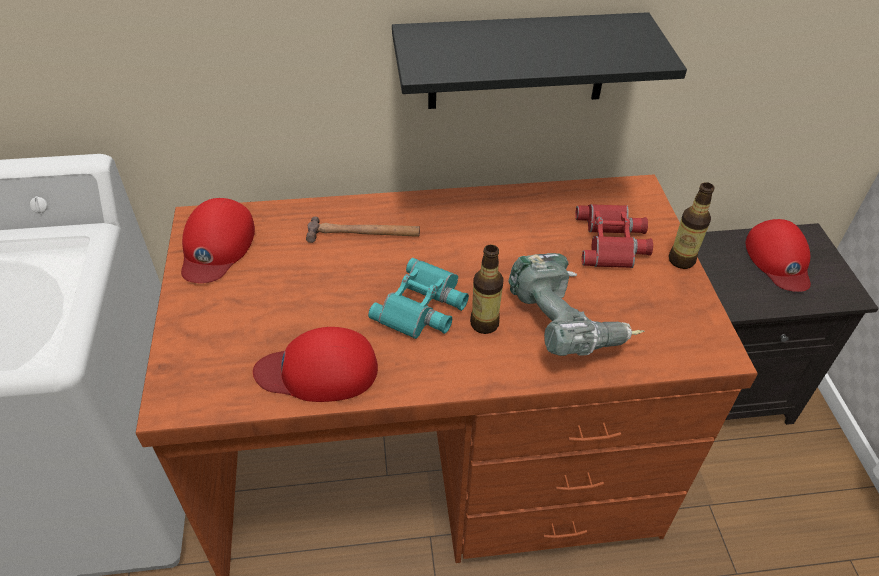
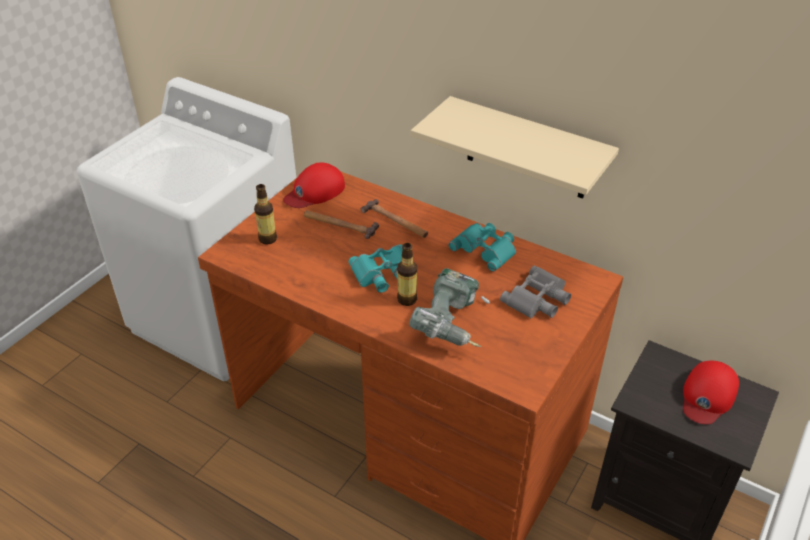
camera: 40 degrees right, 5 degrees down
(298, 273) = (340, 224): none -> hammer
(318, 371) = (300, 275): red cap -> none
(499, 214) = (486, 249): none -> turquoise binoculars
(518, 62) = (527, 149): black shelf -> beige shelf
(613, 242) = (538, 299): red binoculars -> grey binoculars
(681, 260) = (570, 332): bottle -> bottle (268, 239)

